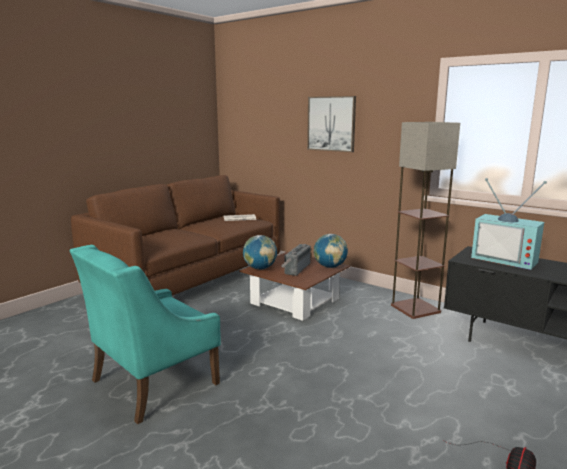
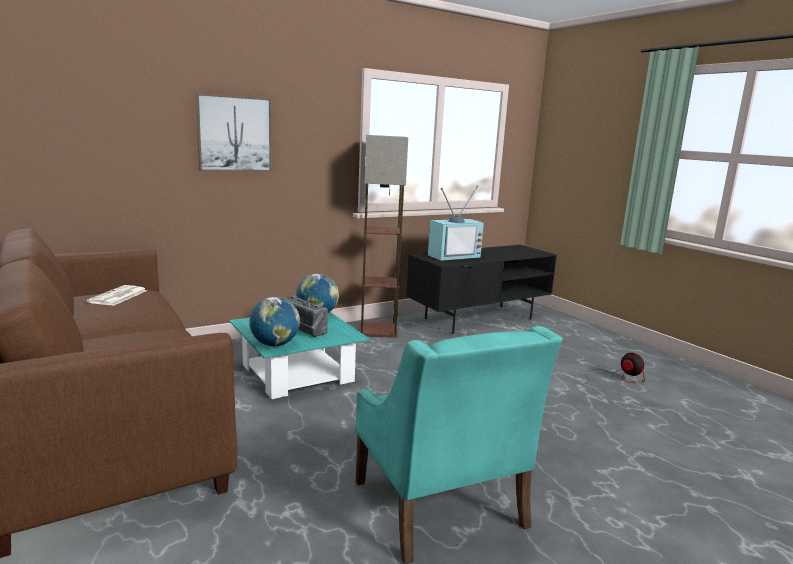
camera: 70 degrees left, 0 degrees up
(295, 301) = (297, 373): brown coffee table -> turquoise coffee table

